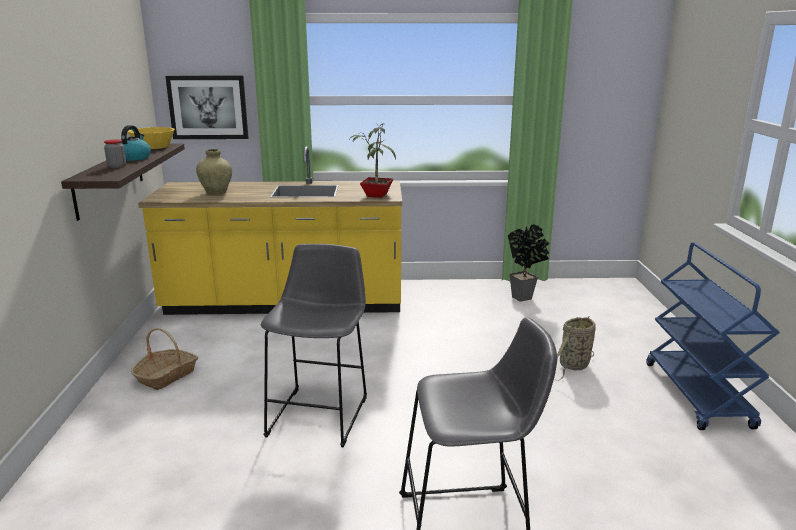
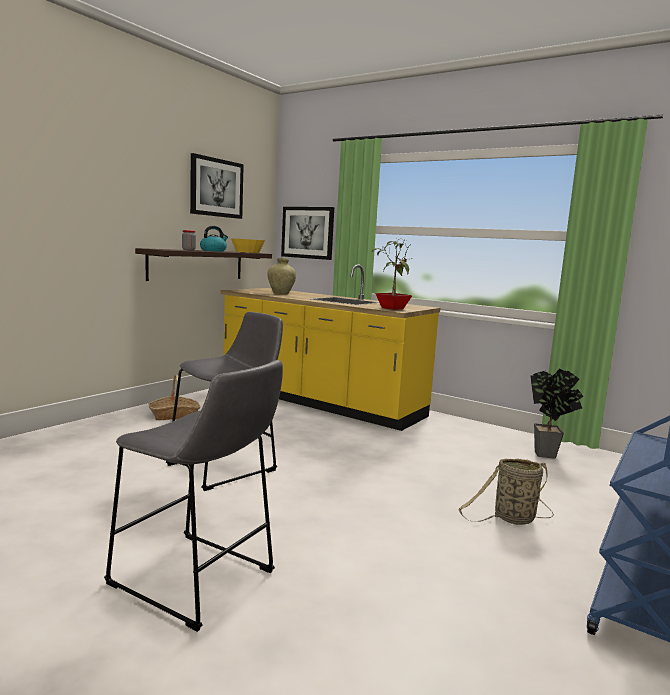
camera: 35 degrees right, 10 degrees down
(106, 69) = (216, 187): none -> picture

